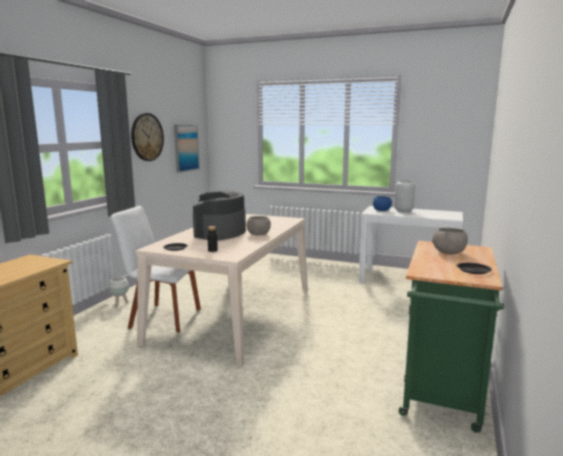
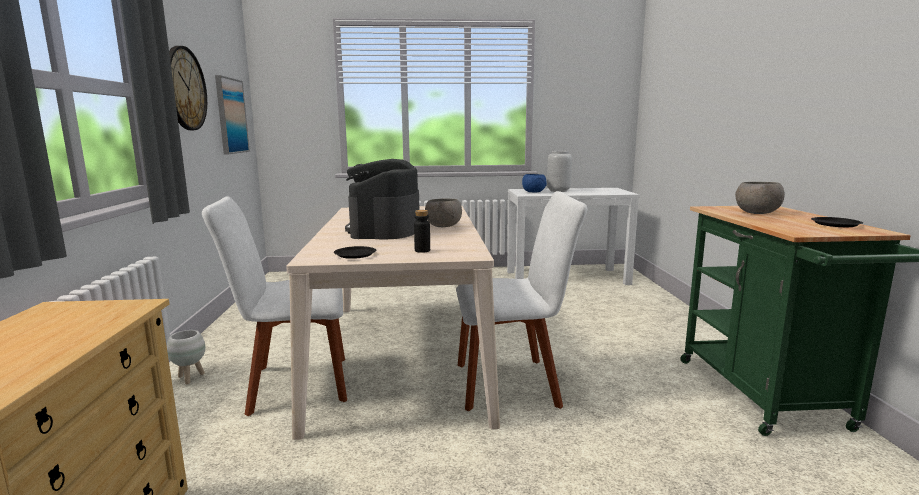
camera: 25 degrees left, 0 degrees up
(278, 344) = (512, 383): none -> white chair

